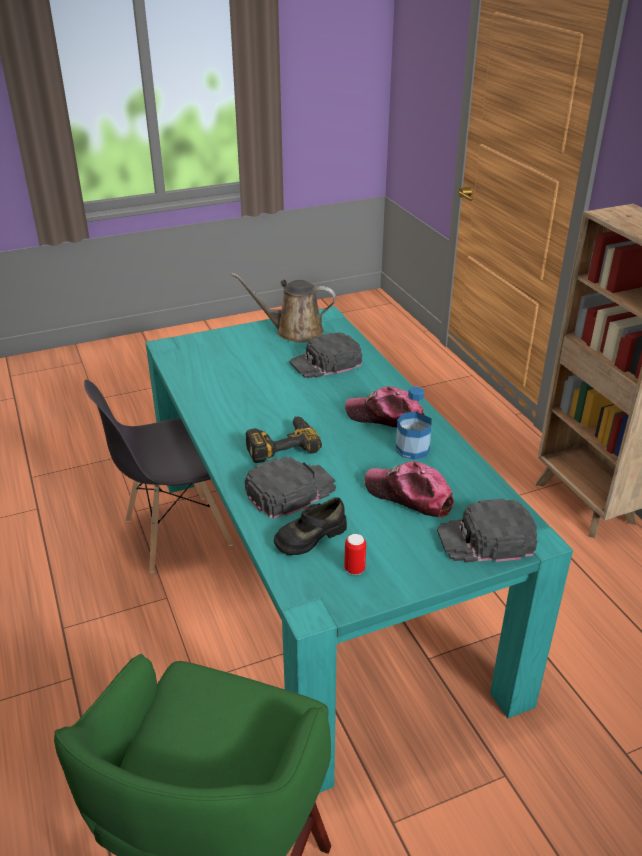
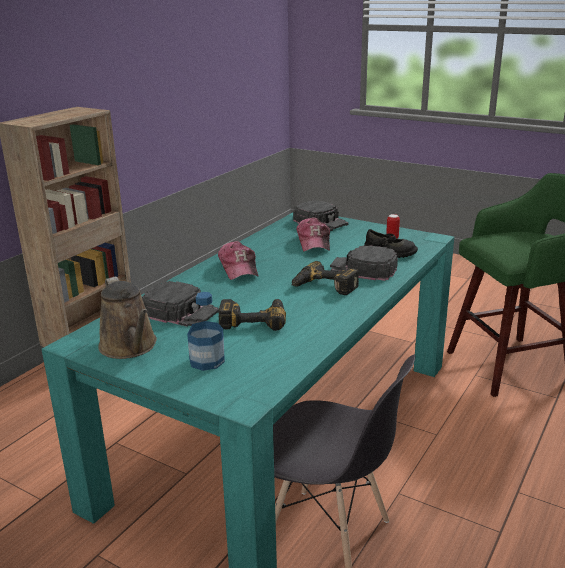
camera: 125 degrees left, 10 degrees down
(268, 386) = (253, 319): none -> power drill
(412, 449) = (266, 253): bottle -> bottle (207, 361)

